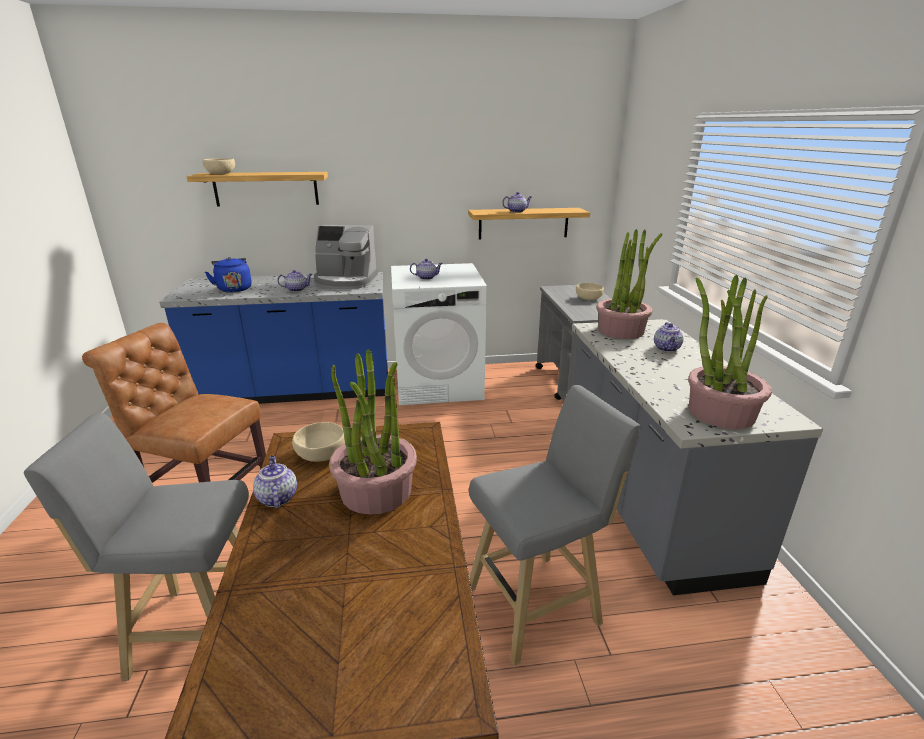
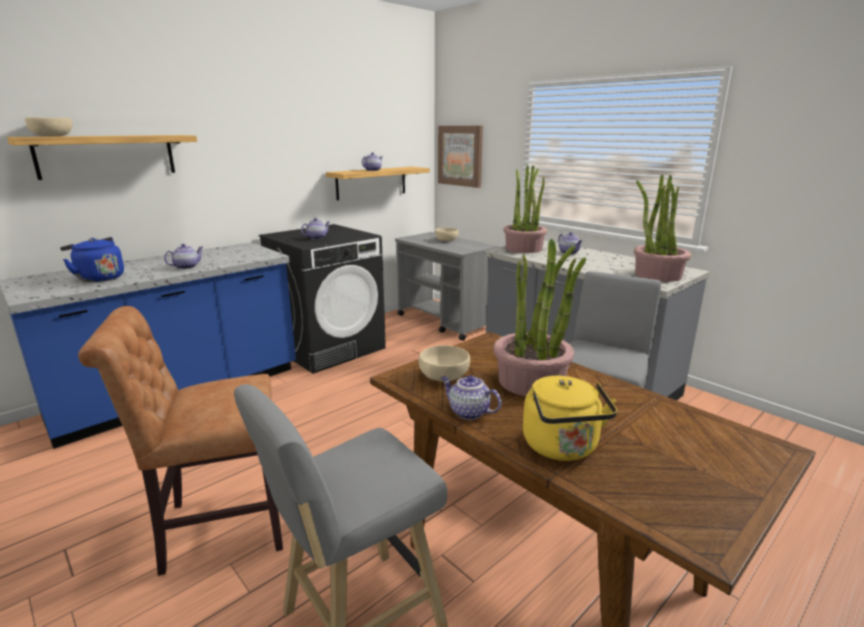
camera: 35 degrees left, 5 degrees down
(277, 570) = (562, 448): none -> yellow kettle
(346, 281) = (229, 253): coffee machine -> none
(439, 384) = (329, 348): white washing machine -> black washing machine
(633, 200) = (460, 156): none -> picture

